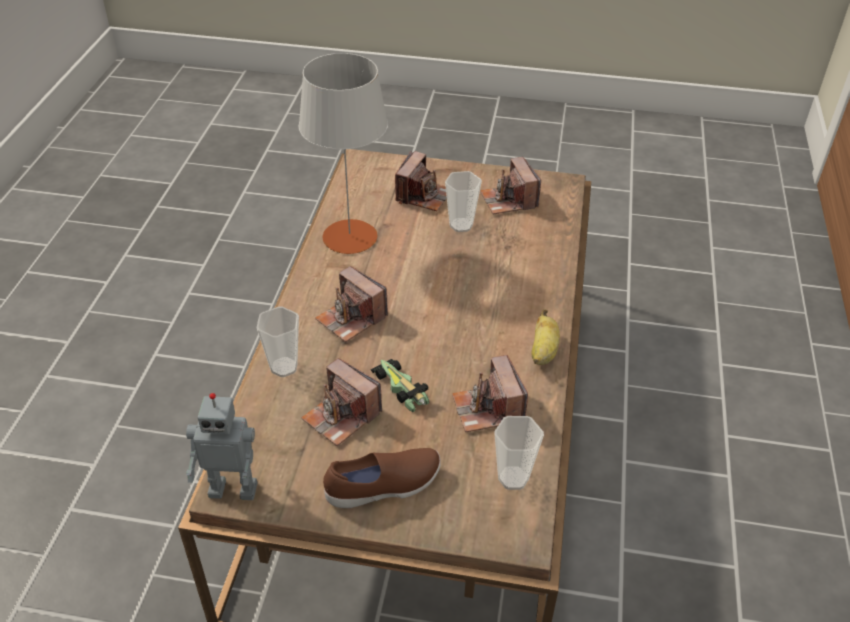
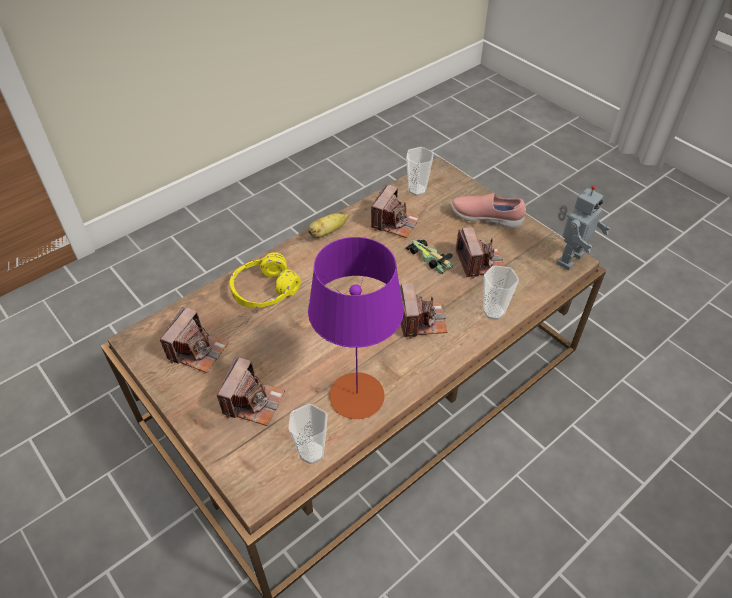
camera: 140 degrees left, 5 degrees up
(234, 488) = (568, 258): toy robot -> toy robot turned 90 degrees clockwise
(349, 237) = (357, 395): grey table lamp -> purple table lamp
(384, 487) = (485, 218): brown shoe -> pink shoe
(402, 388) = (430, 258): toy car -> toy car turned 135 degrees clockwise
(423, 195) = (253, 402): camera -> camera turned 135 degrees clockwise
(461, 225) = (262, 350): cup -> cup (311, 452)
(522, 265) = (264, 290): none -> yellow headphones

